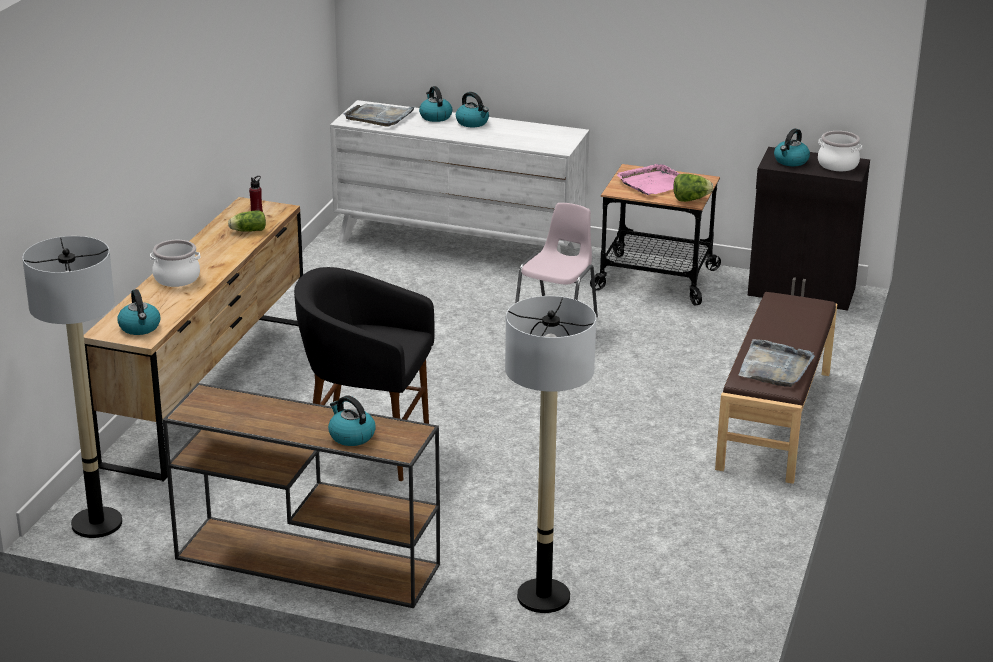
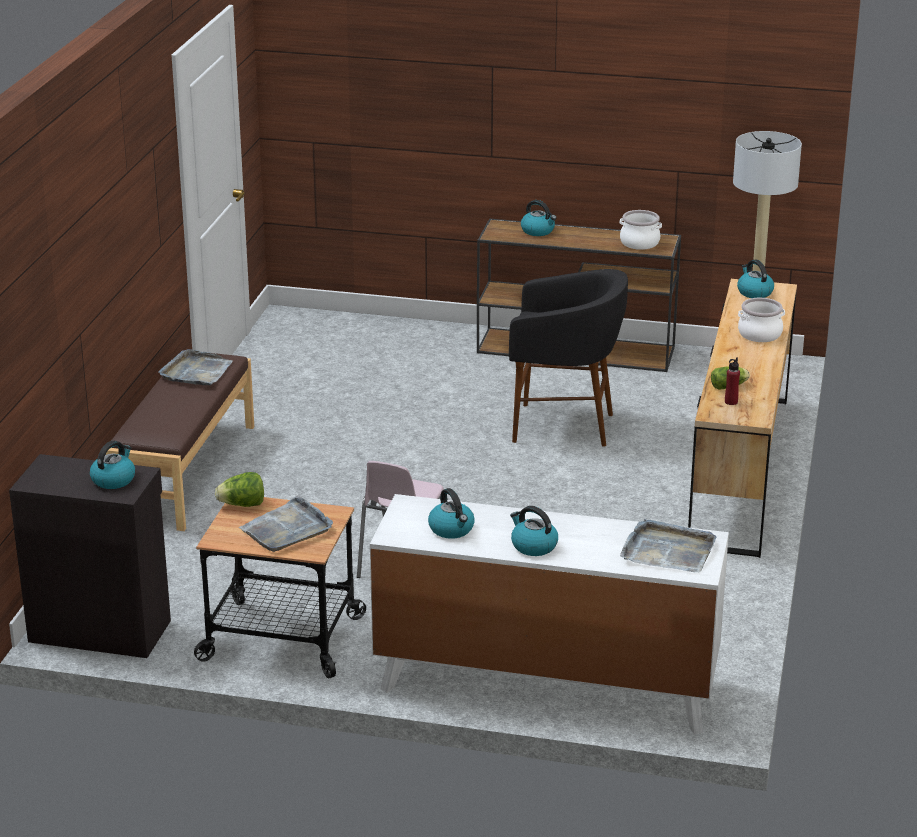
camera: 175 degrees right, 0 degrees up
(435, 117) = (589, 555): kettle -> kettle (452, 529)
(543, 597) = (397, 339): floor lamp -> none
(652, 183) = (287, 529): pink tray -> grey tray
(838, 164) = (56, 477): cooking pot -> cooking pot (639, 243)

